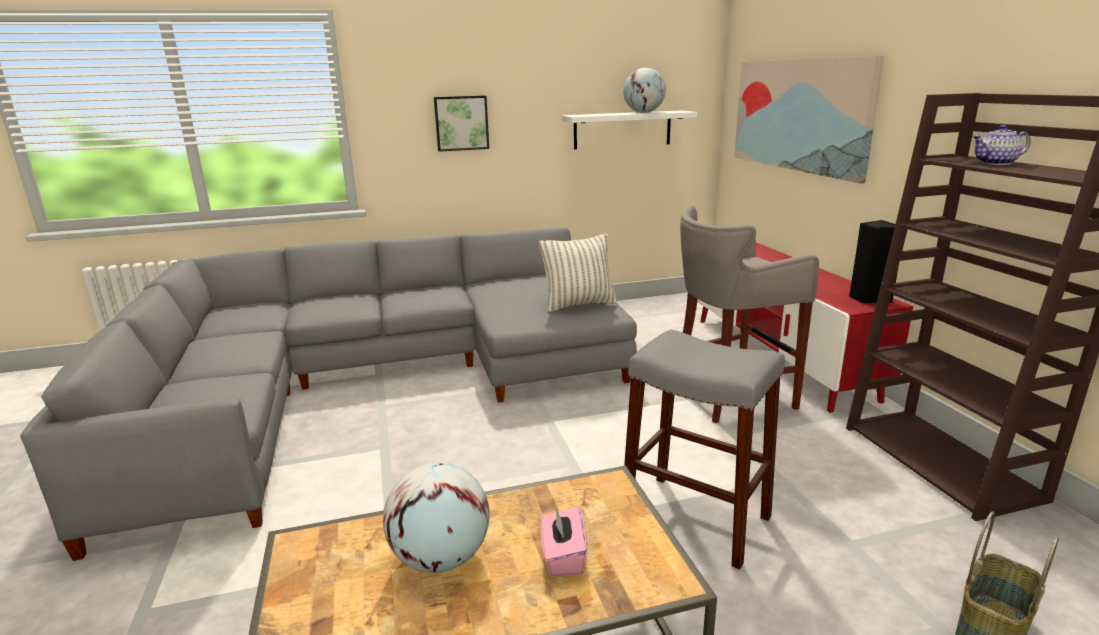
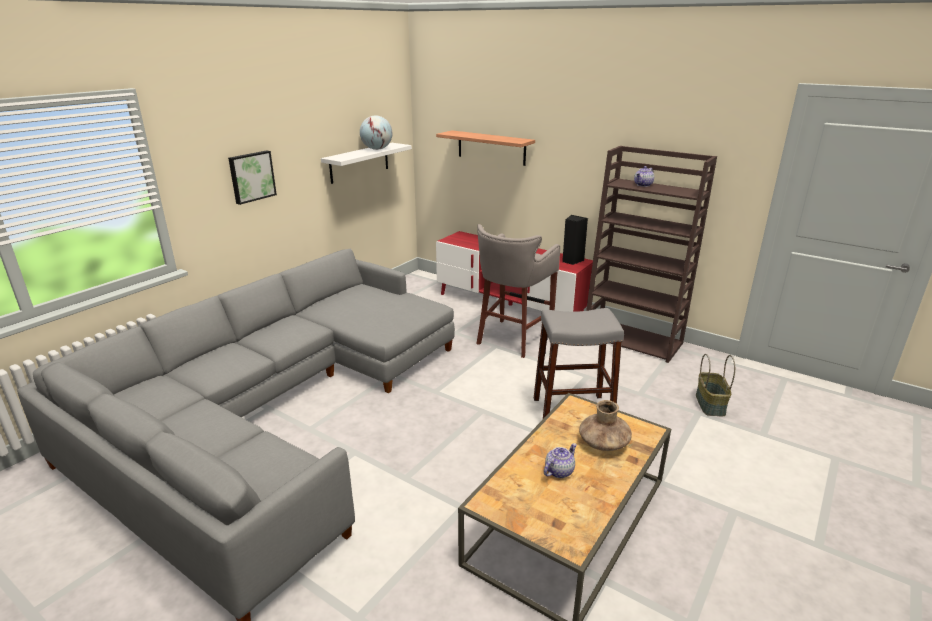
camera: 40 degrees left, 5 degrees up
(441, 558) = (559, 471): globe -> teapot
(563, 557) = (603, 443): pink tissue box -> brown vase
(579, 304) = (407, 306): pillow -> none
(798, 115) = (491, 147): picture -> shelf

